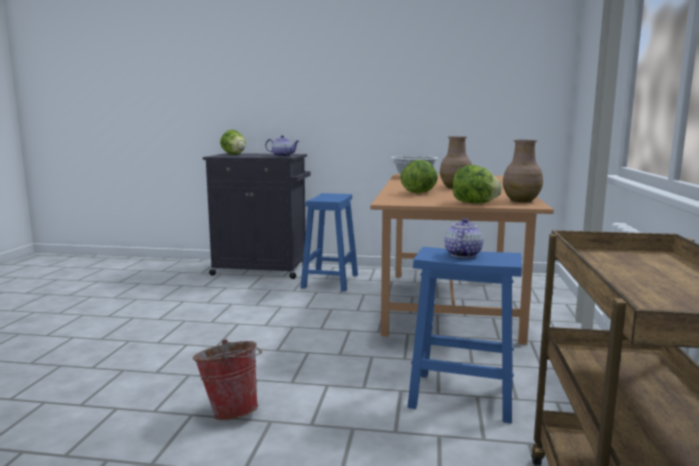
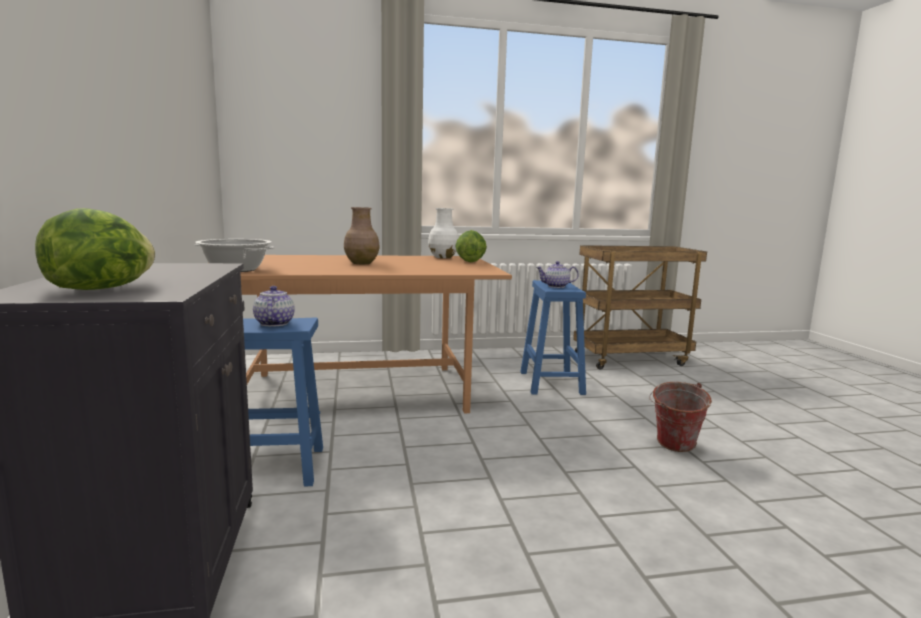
camera: 110 degrees left, 0 degrees up
(283, 156) = (188, 266): teapot -> teapot (274, 323)
(419, 193) = (416, 268): lettuce -> none
(520, 200) = (443, 257): brown vase -> white vase

